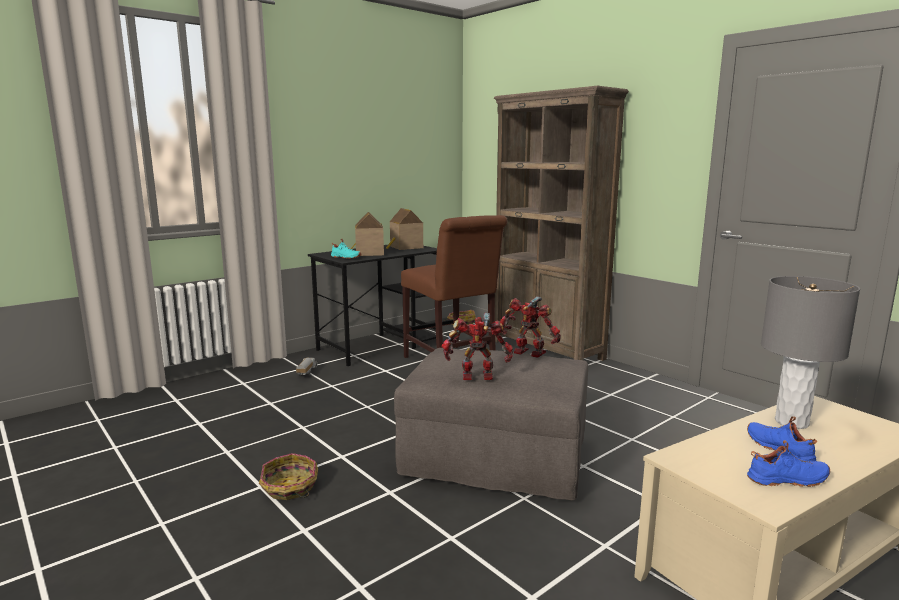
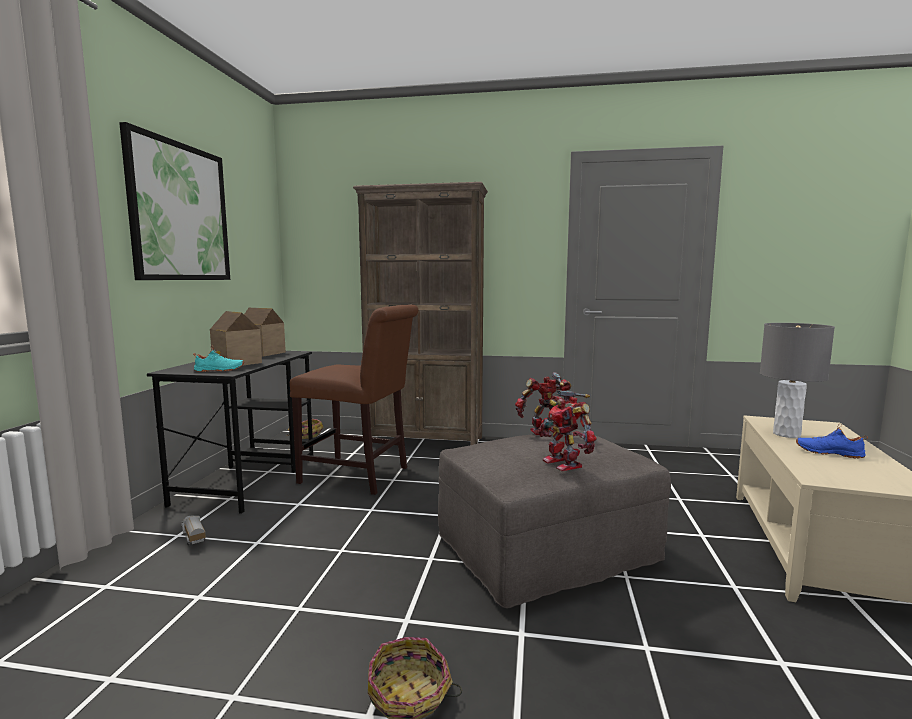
camera: 40 degrees left, 5 degrees down
(348, 133) = (180, 212): none -> picture
(478, 377) = (564, 463): toy robot -> toy robot turned 75 degrees counterclockwise
(788, 480) = (881, 470): blue shoe -> none

